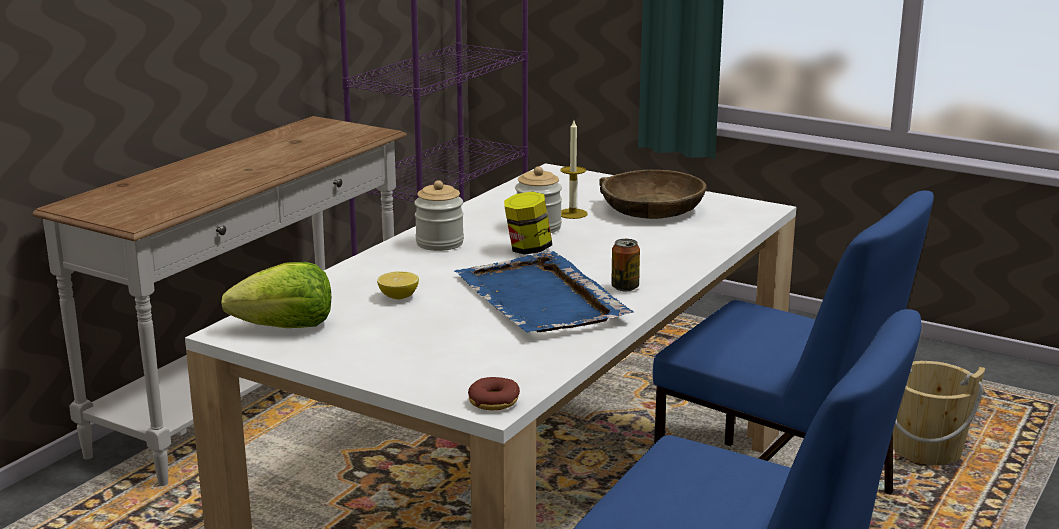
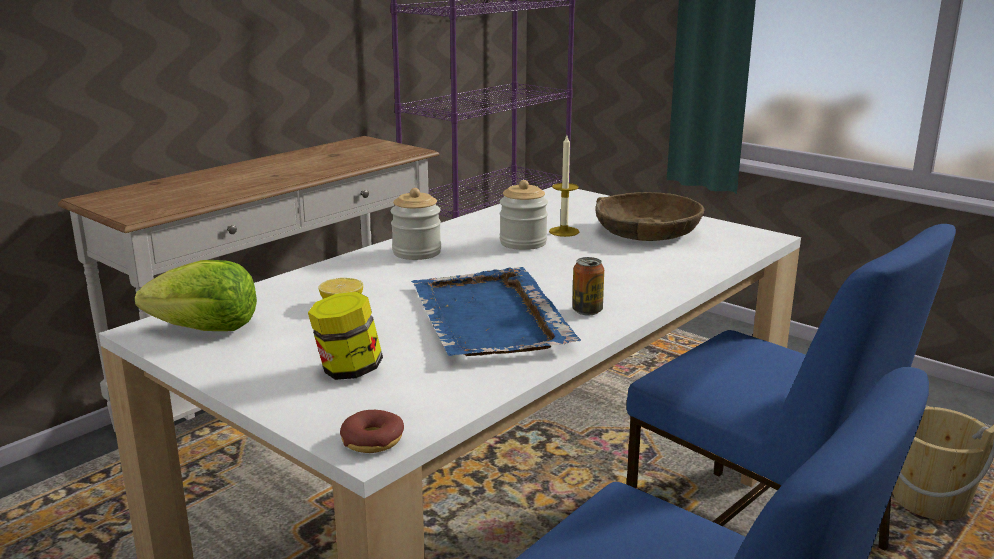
camera: 10 degrees right, 0 degrees up
(528, 249) = (502, 264): jar -> jar (348, 371)

